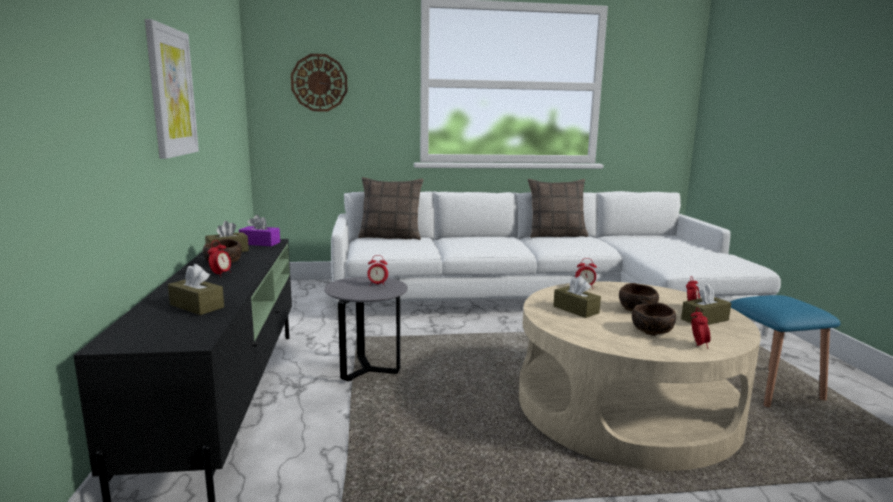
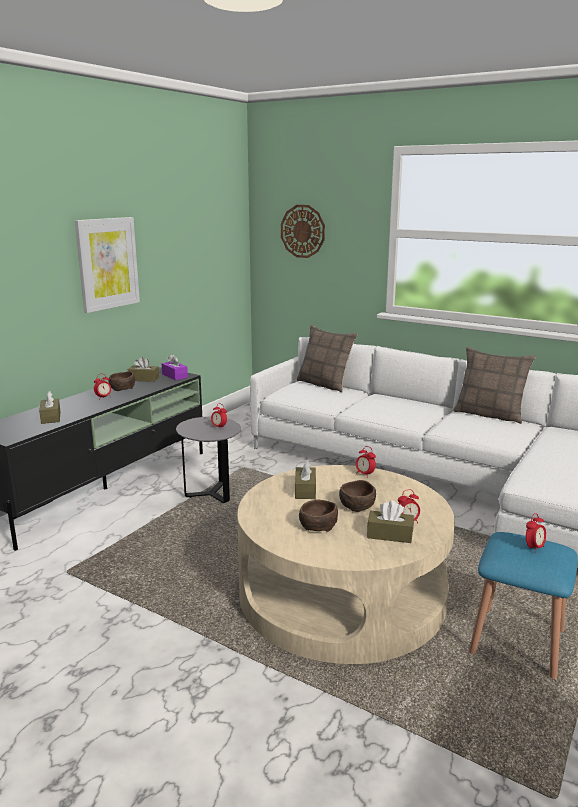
camera: 40 degrees right, 5 degrees up
(698, 345) = (322, 549): alarm clock -> alarm clock (534, 548)

